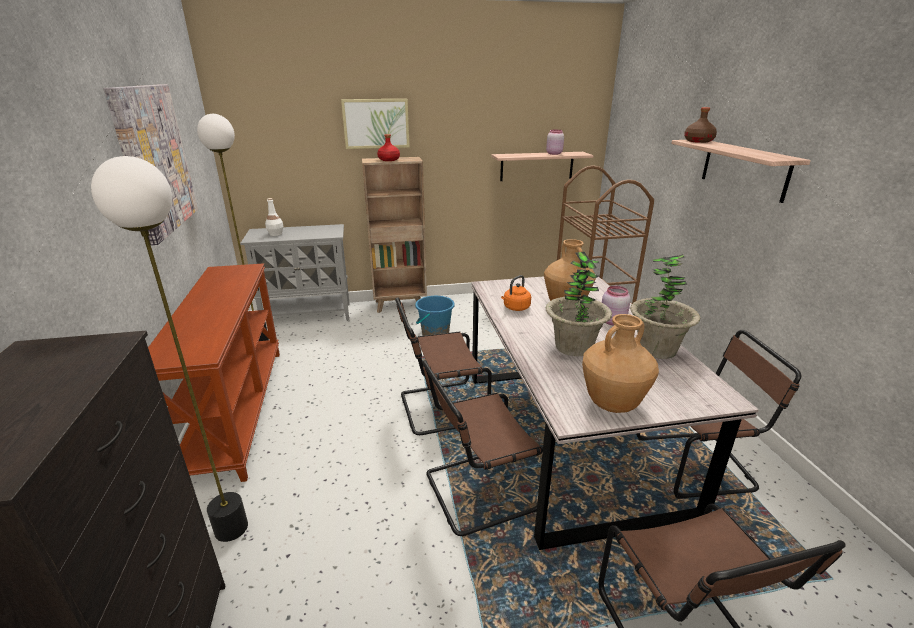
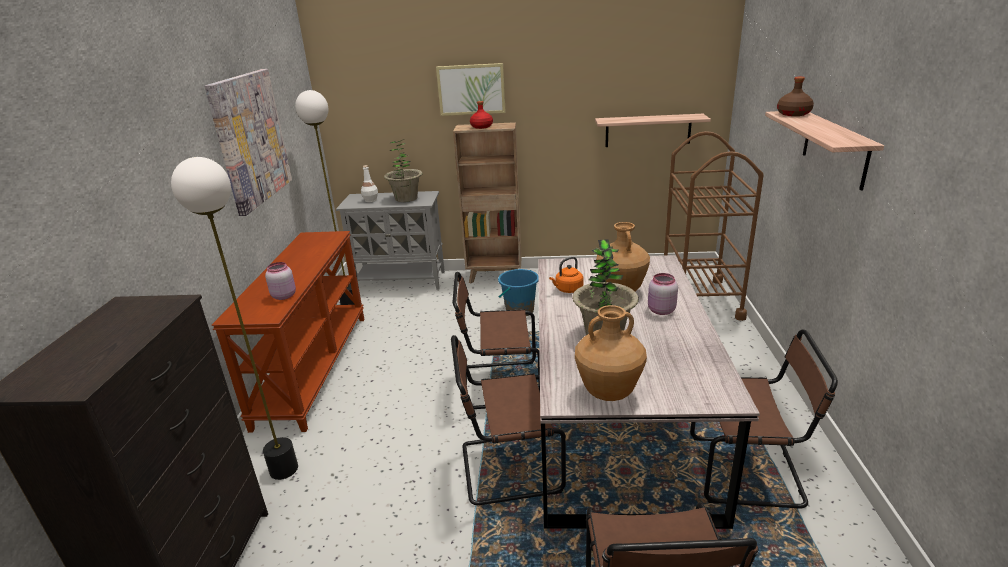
camera: 15 degrees right, 0 degrees up
(553, 153) = (665, 117): pink jar -> pink jar (284, 296)
(656, 349) = (690, 343): potted plant -> potted plant (406, 198)

